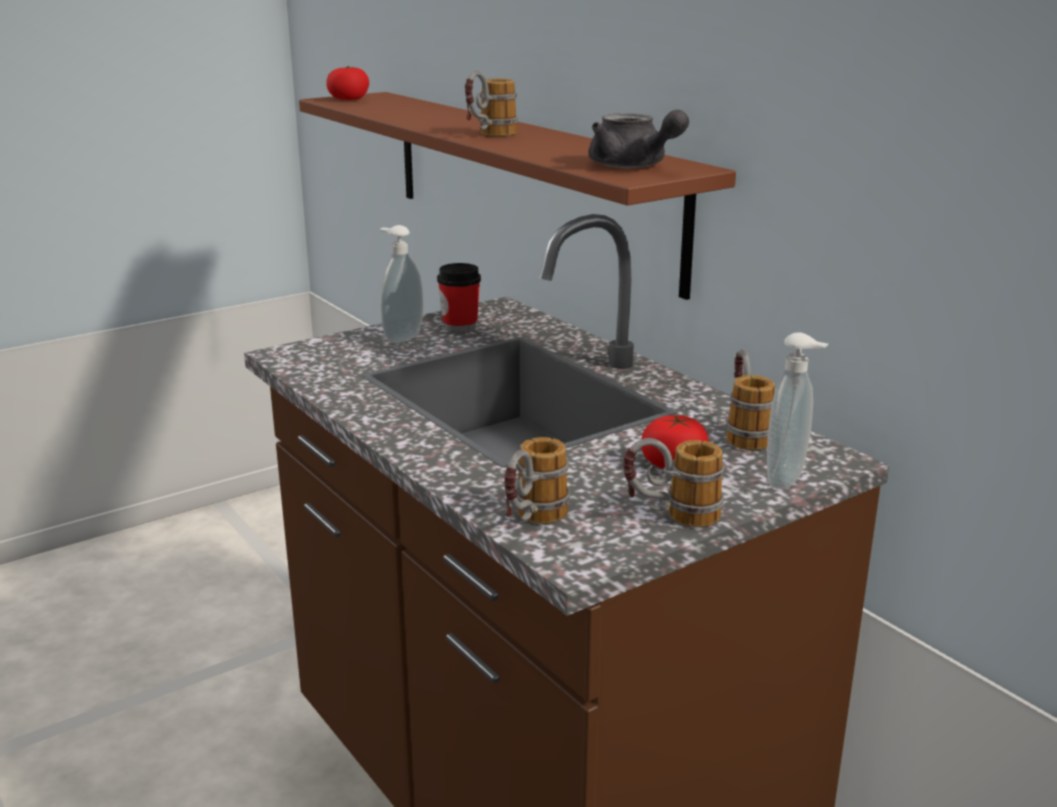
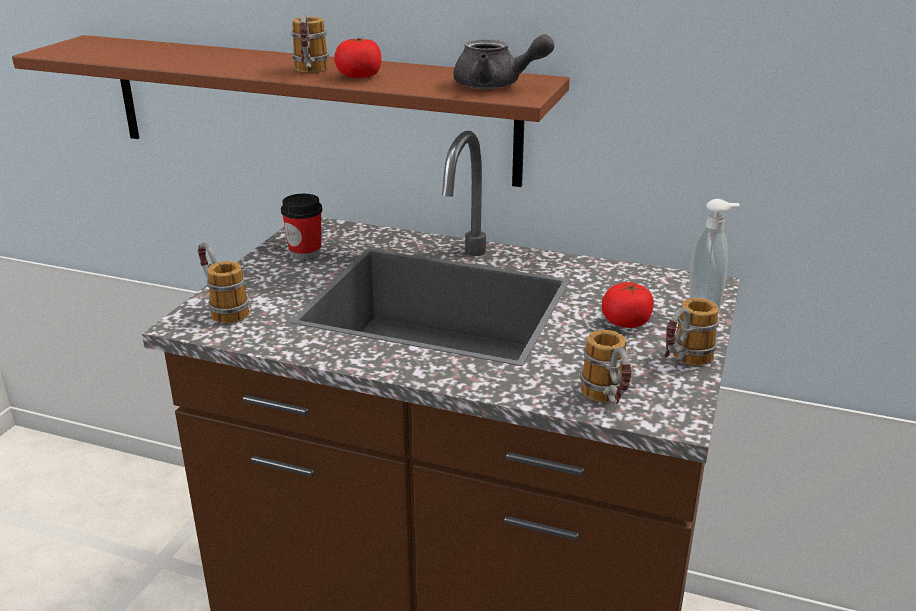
camera: 35 degrees left, 5 degrees up
(349, 99) = (69, 48): tomato -> tomato (359, 76)
(401, 337) = (269, 276): soap dispenser -> none
(744, 432) = (631, 281): mug -> mug (222, 308)

